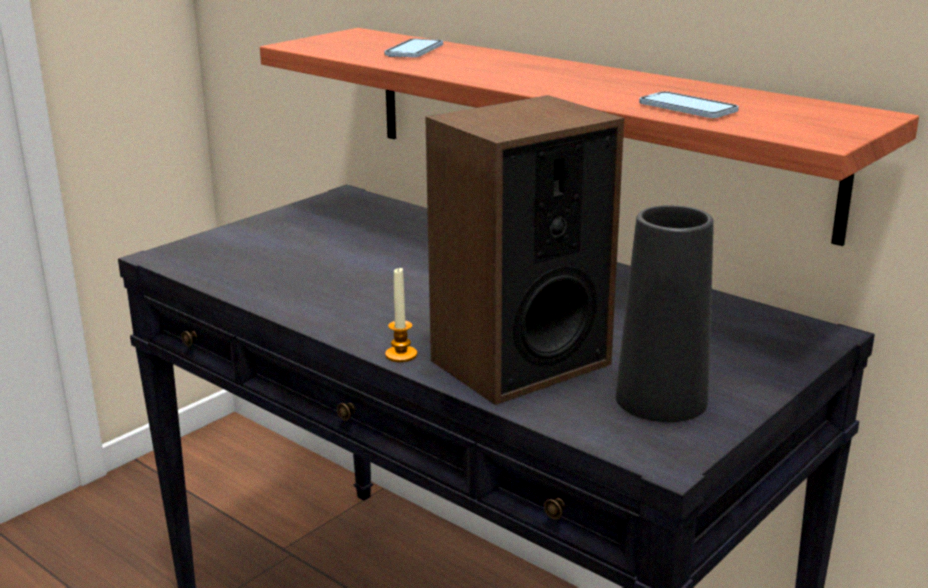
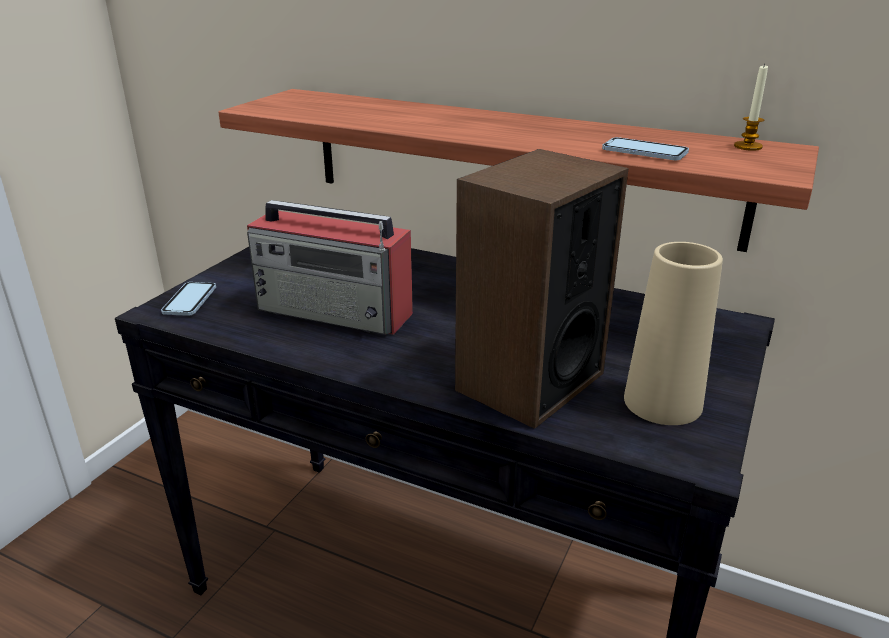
camera: 15 degrees left, 5 degrees up
(346, 275) = (336, 312): none -> radio
(401, 355) = (426, 388): candle -> candle (748, 146)
(414, 51) = (363, 109): phone -> phone (190, 300)
(661, 399) = (662, 402): black vase -> beige vase

